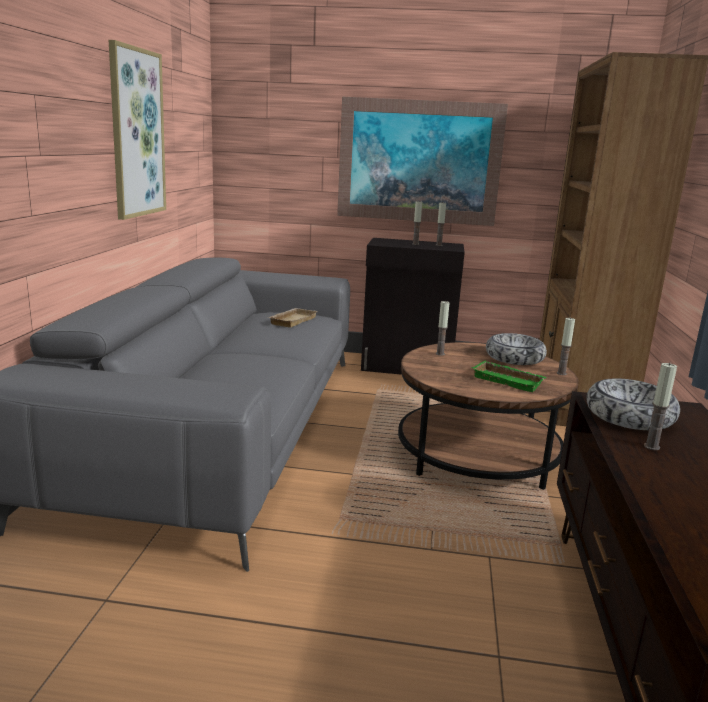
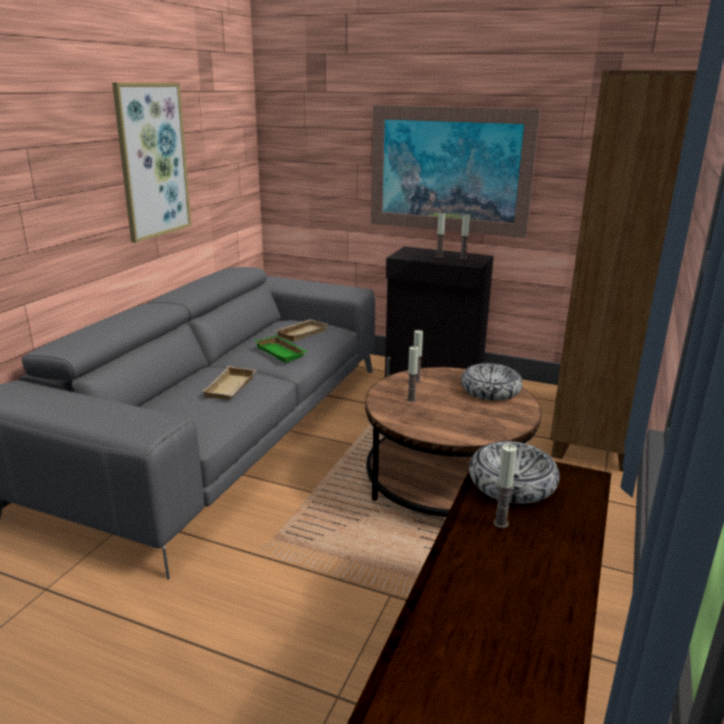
camera: 15 degrees right, 5 degrees up
(259, 368) = (231, 388): none -> beige tray
(509, 380) = (462, 418): green tray -> green tray (282, 352)
(561, 373) = (526, 413): candle -> candle (411, 400)

